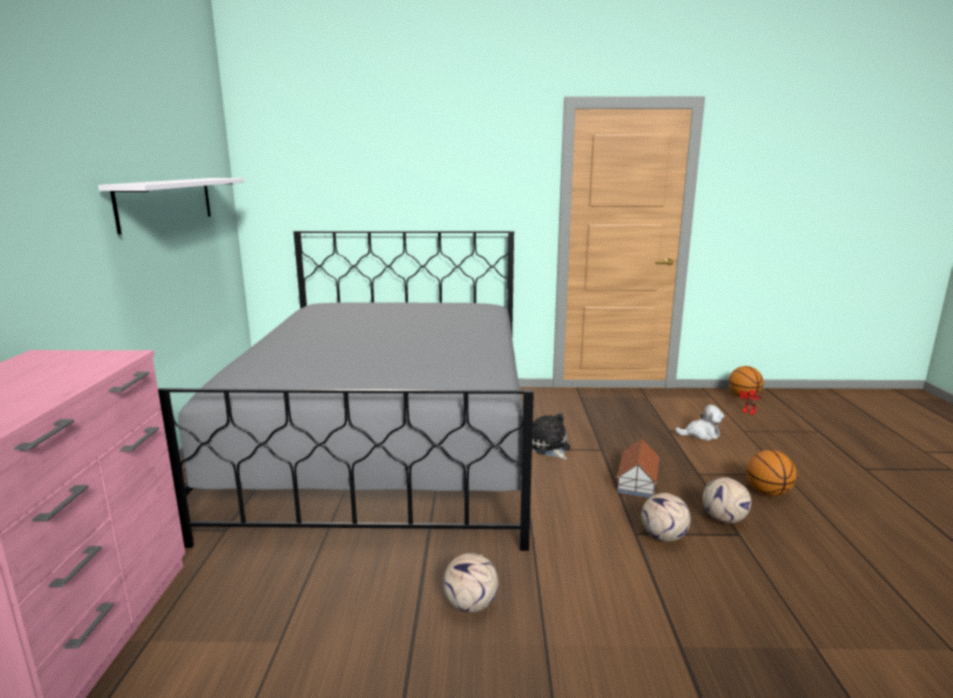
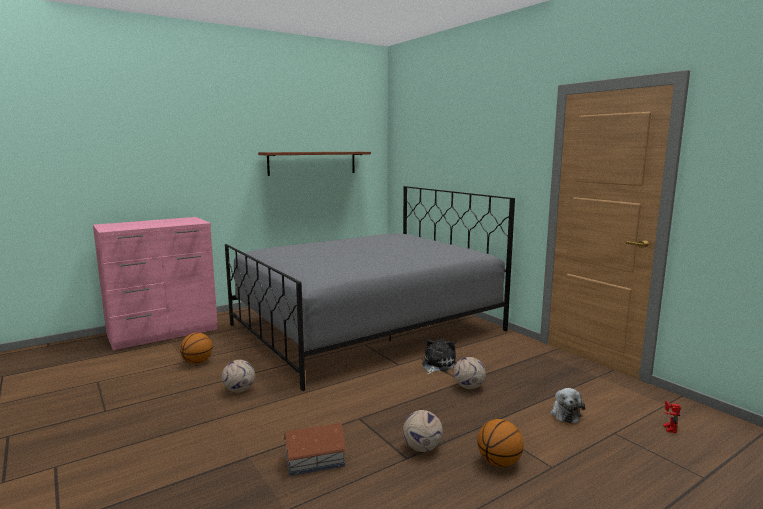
camera: 55 degrees right, 5 degrees down
(166, 202) = (312, 163): white shelf -> brown shelf
(637, 482) = (433, 404): toy house -> toy house (315, 460)
(663, 536) = (367, 428): football -> football (469, 387)
(701, 434) = (565, 413): plush toy -> plush toy turned 45 degrees clockwise
(743, 396) = (708, 420): basketball -> basketball (197, 362)

